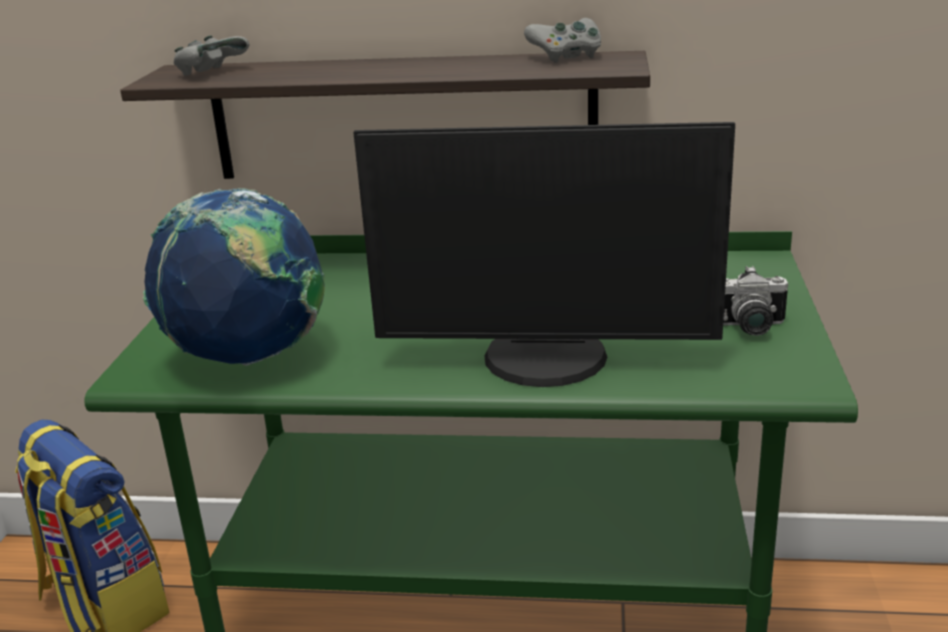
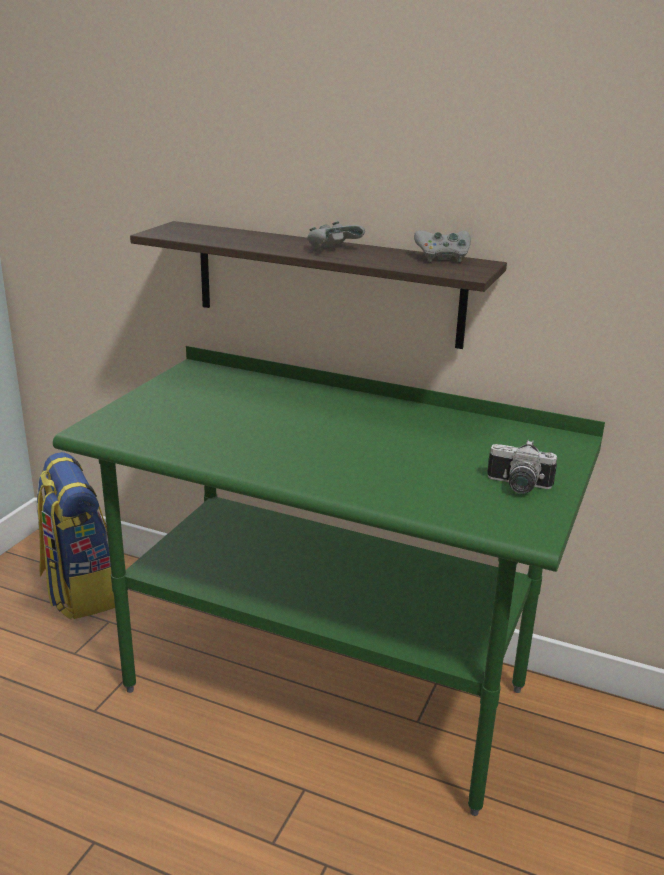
camera: 15 degrees right, 0 degrees up
(211, 73) = (196, 232): grey game controller -> grey game controller (333, 249)
(250, 358) = (166, 434): globe -> none
(545, 360) = (357, 478): monitor -> none

